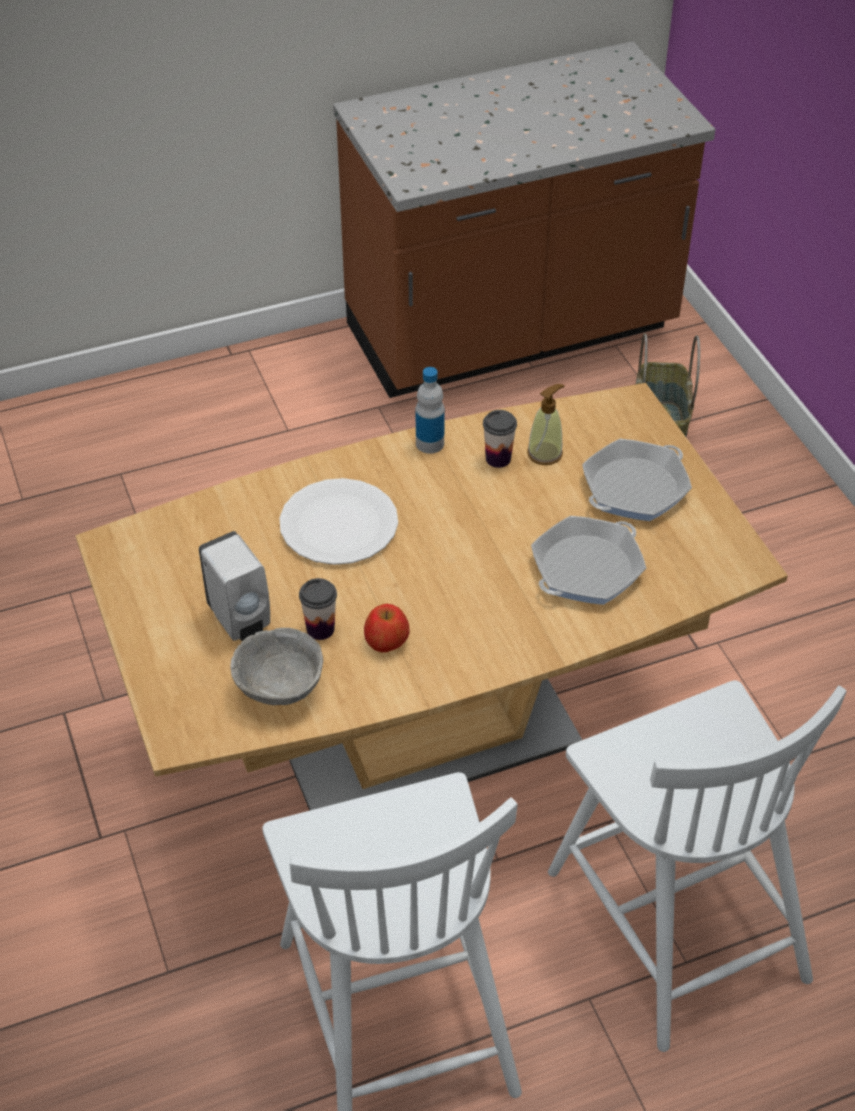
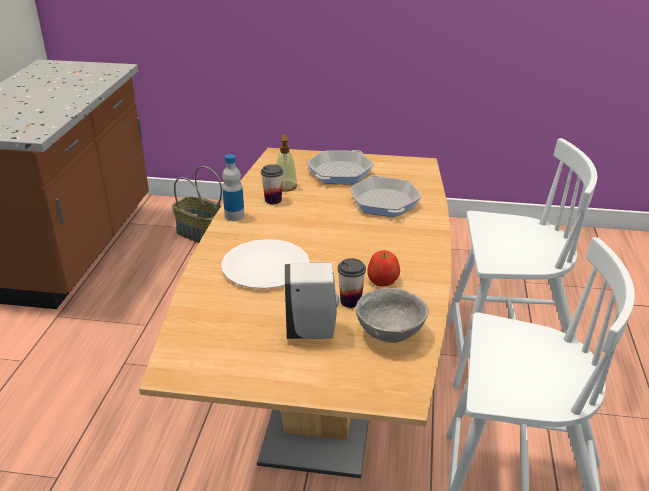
camera: 60 degrees left, 15 degrees down
(635, 488) = (339, 172): frying pan -> frying pan turned 45 degrees clockwise

